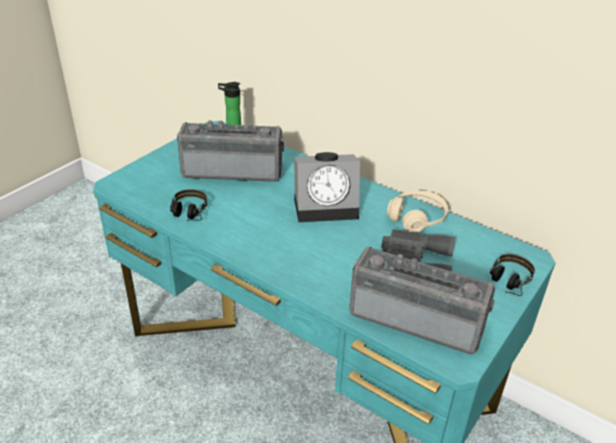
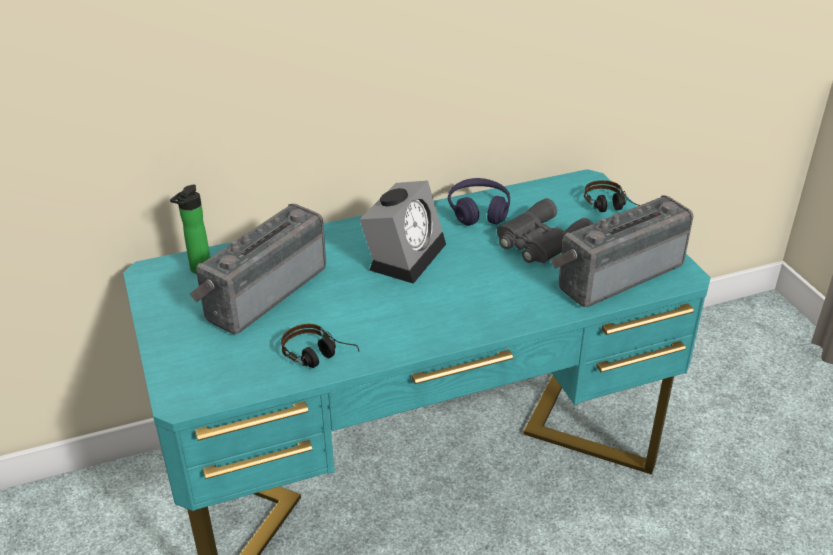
camera: 55 degrees left, 0 degrees up
(416, 218) = (479, 211): beige headphones -> purple headphones

